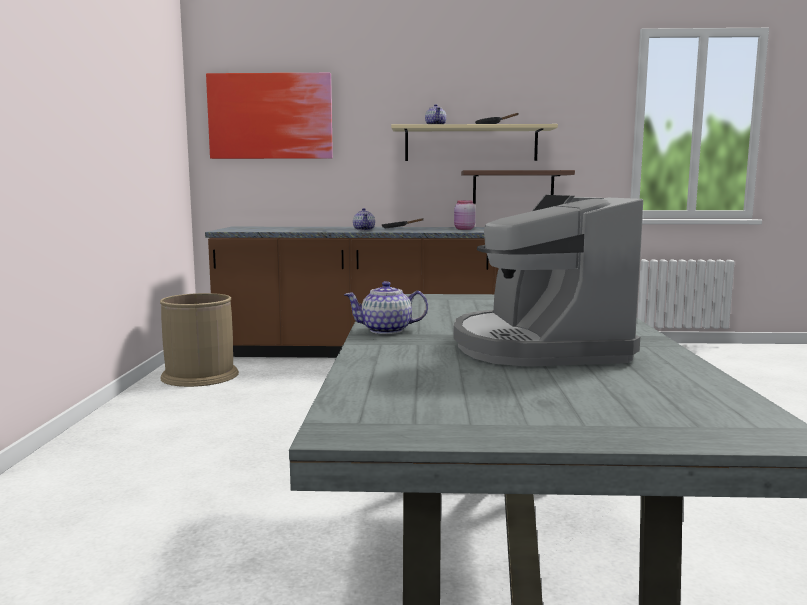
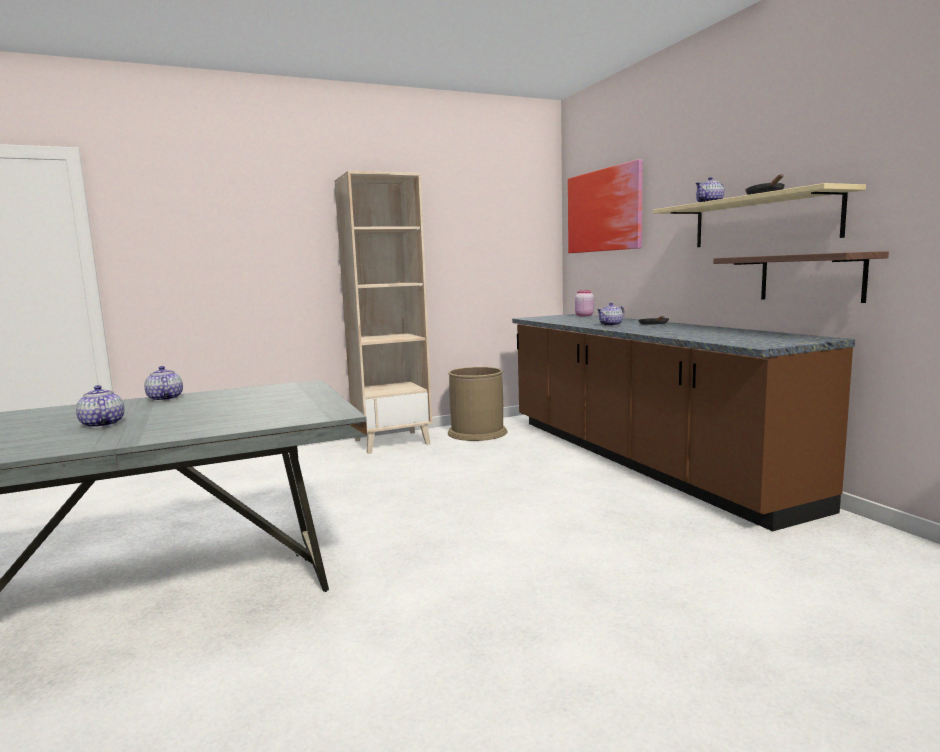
camera: 65 degrees right, 0 degrees up
(141, 410) = (392, 442): none -> beige bookcase
(464, 229) = (699, 332): pink jar -> pink jar (583, 315)
(537, 346) = (102, 424): coffee machine -> teapot

